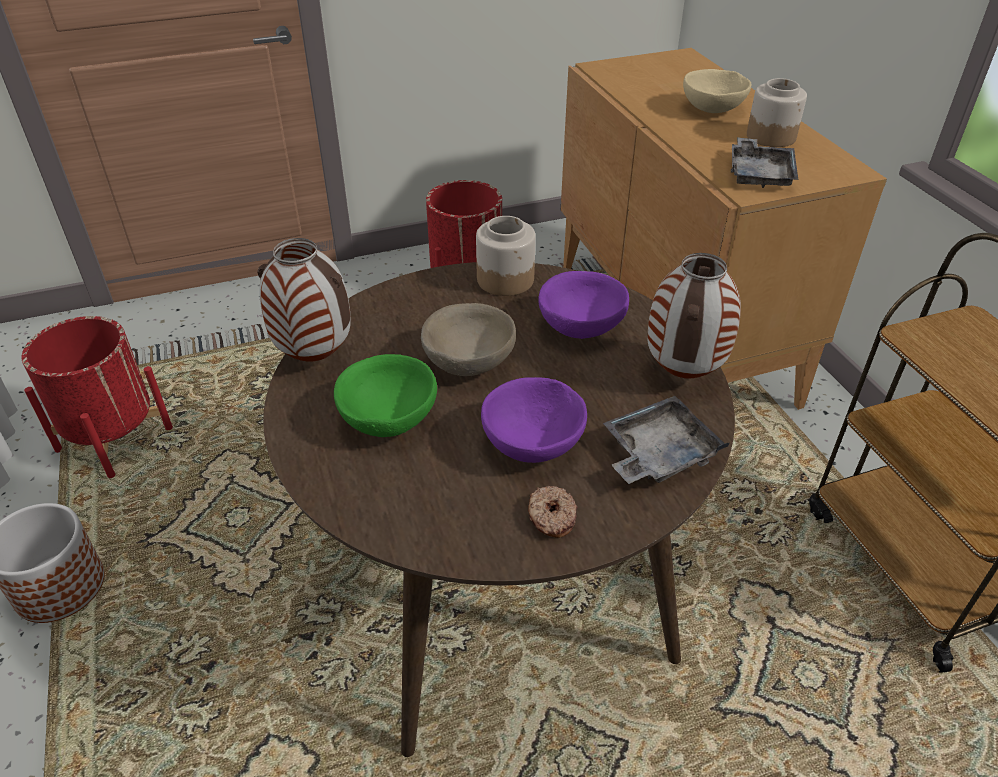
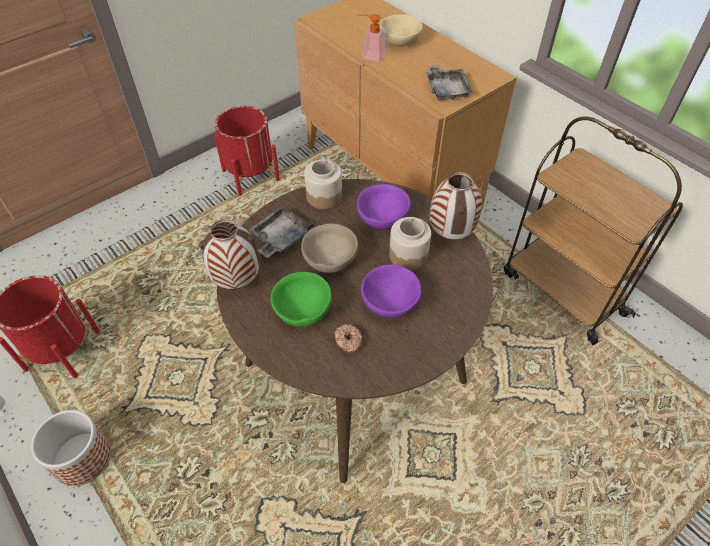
camera: 20 degrees left, 10 degrees up
(551, 517) = (419, 344): donut -> donut (348, 341)
(657, 117) = (370, 56): none -> soap dispenser
(658, 454) = (457, 290): grey tray -> grey tray (280, 237)
(771, 136) = (442, 58): jar -> jar (408, 255)

